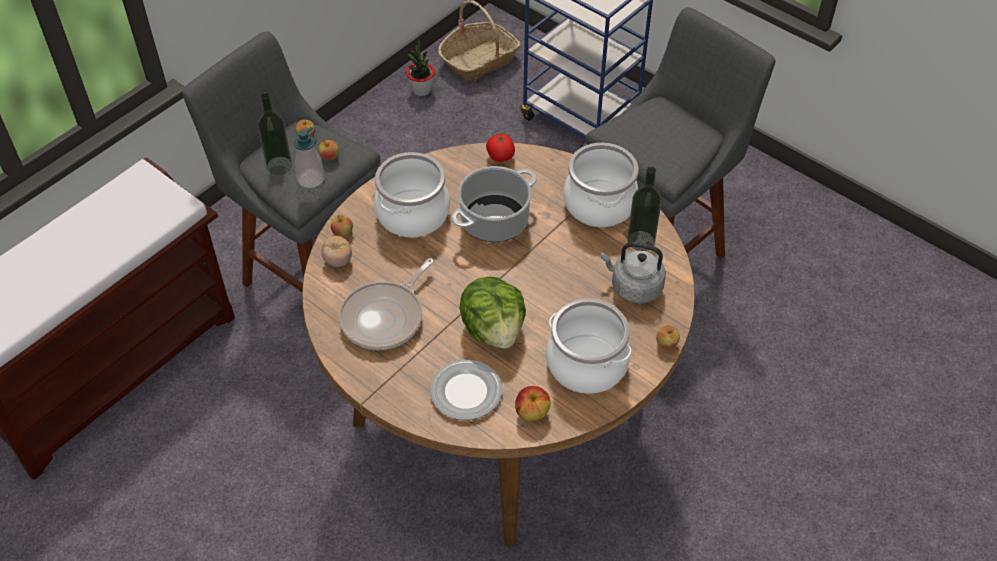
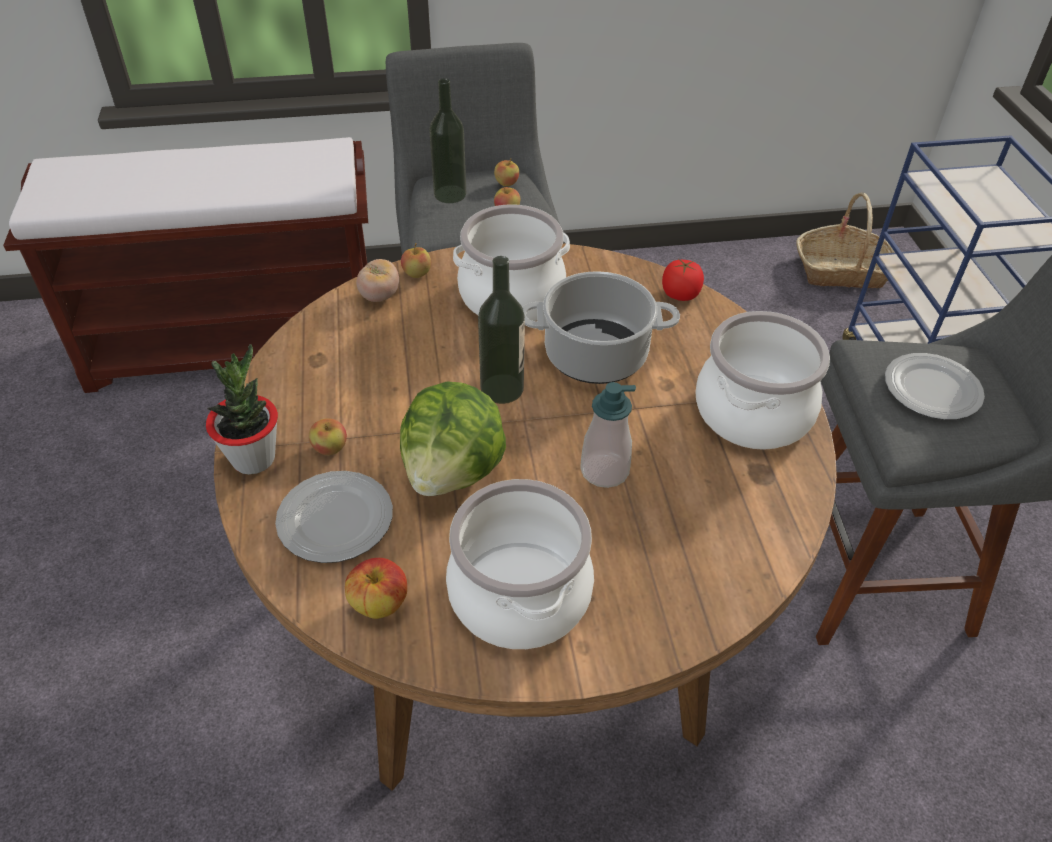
camera: 40 degrees right, 5 degrees down
(311, 179) = (464, 221): soap dispenser -> soap dispenser (604, 470)
(385, 317) = (354, 379): frying pan -> none
(421, 90) = (753, 268): potted plant -> potted plant (254, 458)
(633, 287) = (692, 540): grey kettle -> none
(641, 241) = (765, 489): bottle -> bottle (502, 389)
(658, 136) = (932, 390): none -> plate
(666, 344) = (661, 648): apple -> apple (330, 448)

